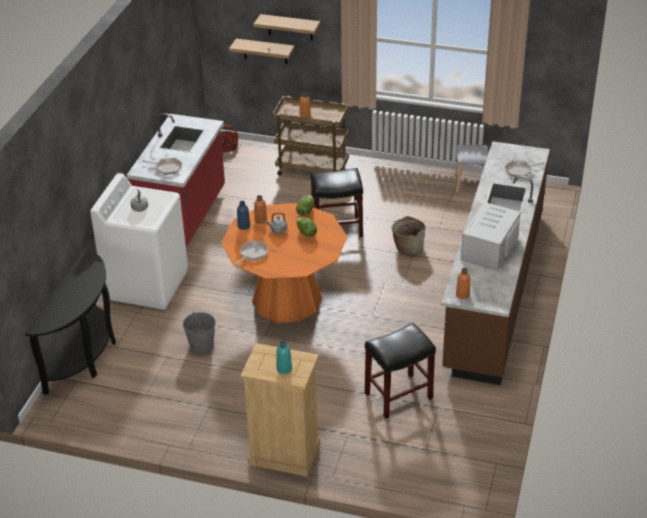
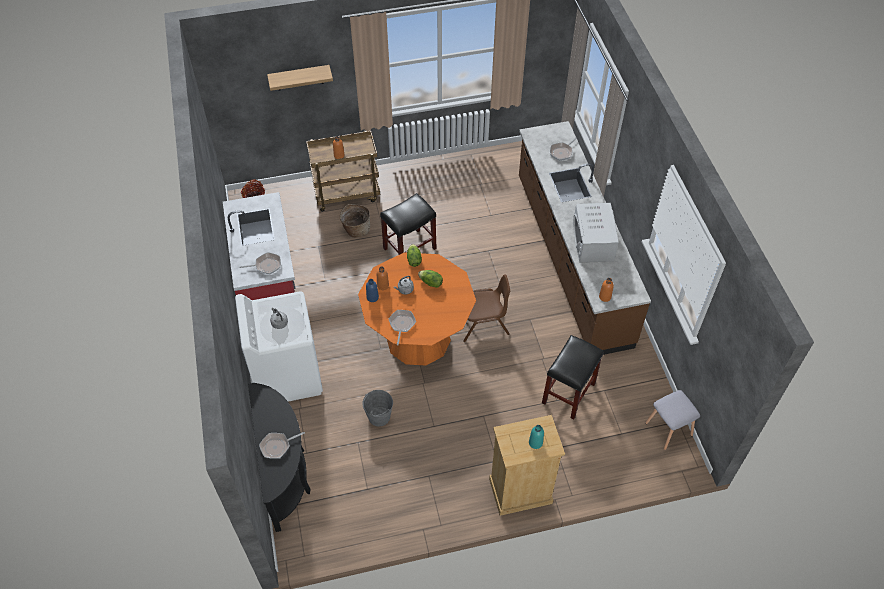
camera: 30 degrees left, 15 degrees up
(70, 299) = (277, 446): none -> frying pan
(265, 51) = (276, 105): shelf -> none
(359, 310) = (483, 323): none -> brown chair
(407, 247) = (479, 244): basket -> basket (356, 229)
(470, 184) = (486, 162): grey stool -> grey stool (668, 429)

